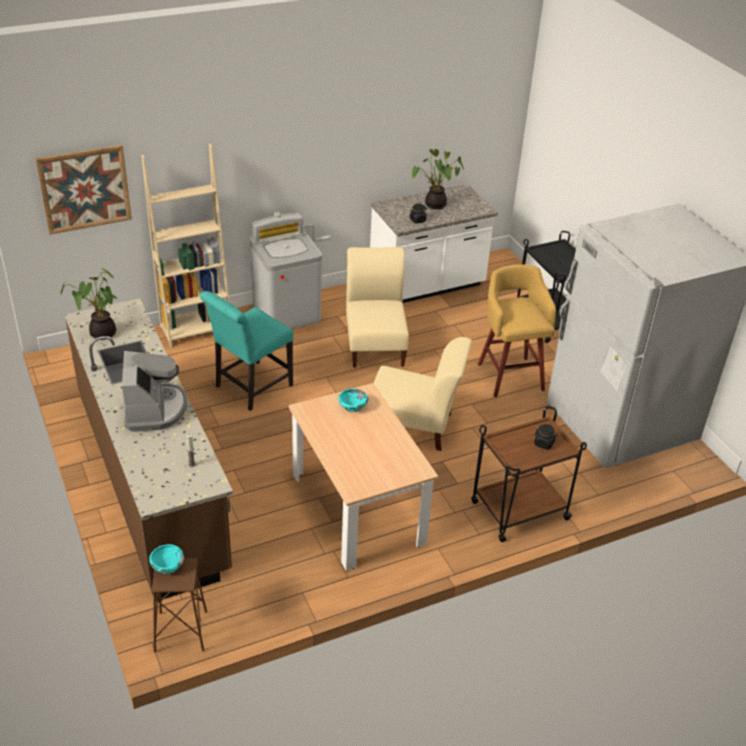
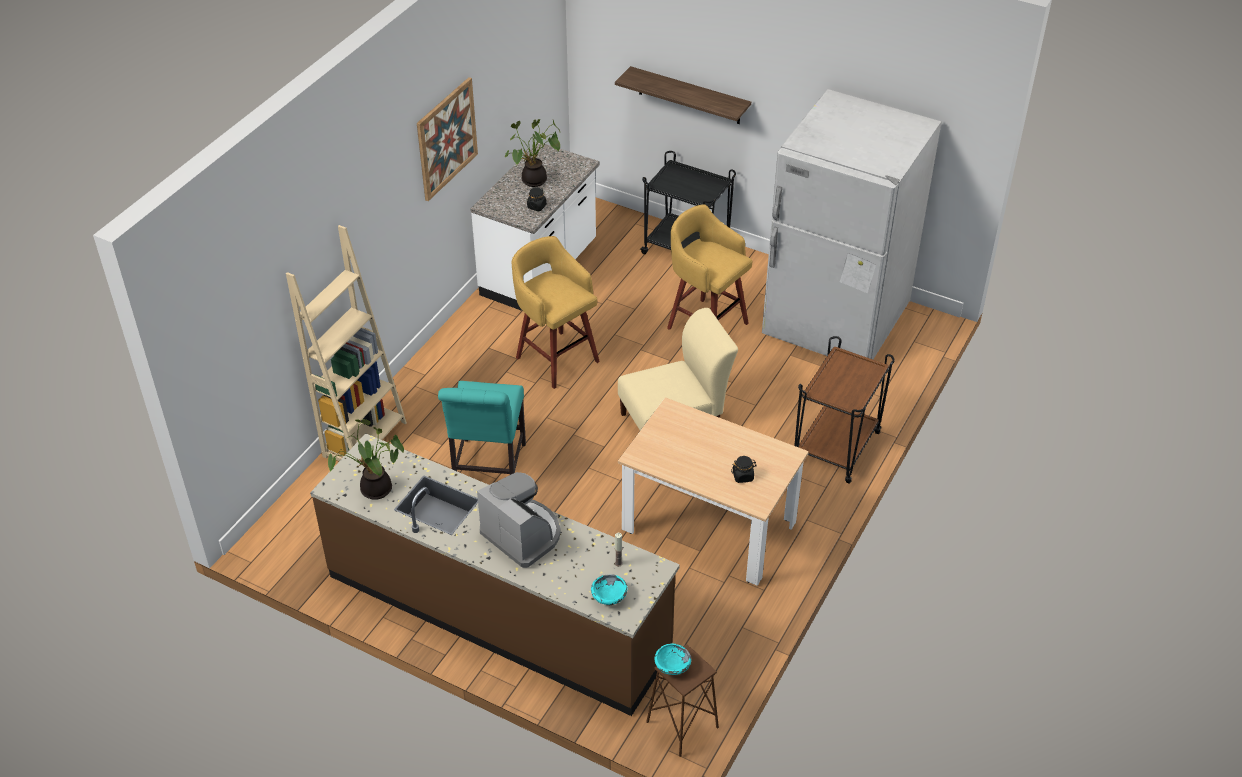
camera: 35 degrees left, 5 degrees up
(85, 189) = (241, 342): picture -> picture (447, 138)
(288, 314) = (438, 372): grey washing machine -> none
(352, 407) = (673, 430): turquoise bowl -> turquoise bowl (609, 597)
(375, 344) = (556, 358): beige chair -> yellow stool
(544, 443) = (853, 373): black jar -> black jar (743, 476)
(589, 184) = (689, 96): none -> shelf

